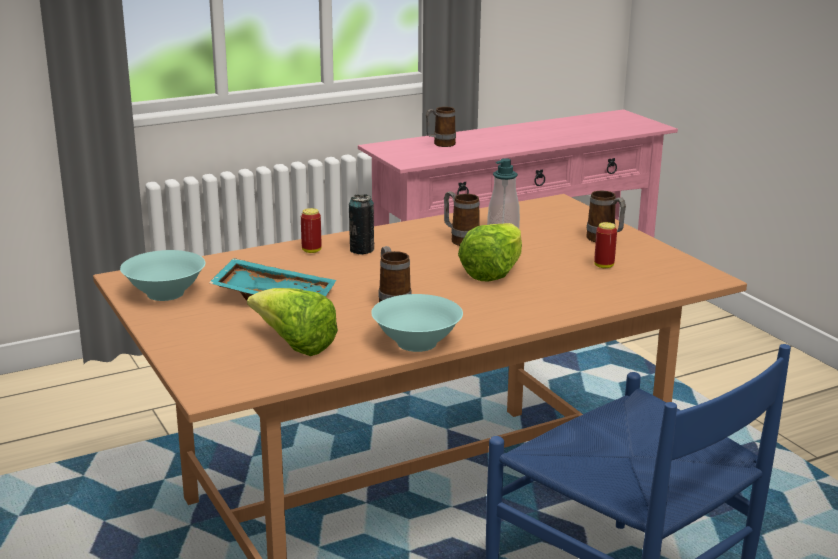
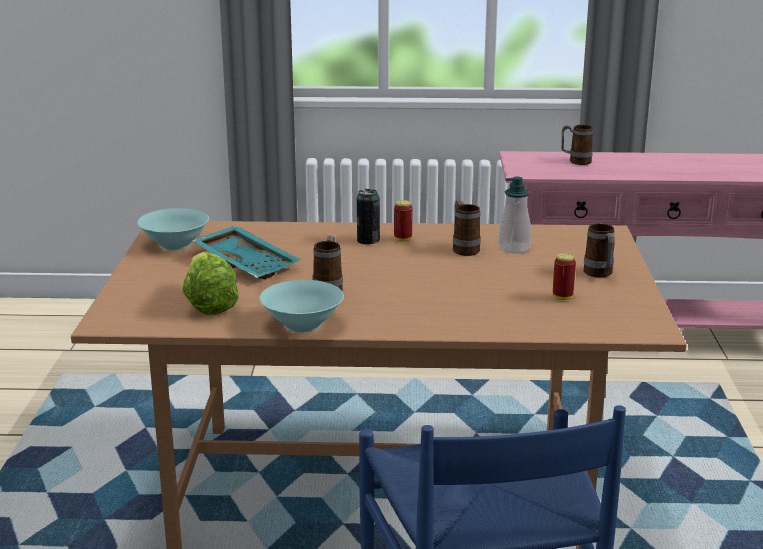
camera: 30 degrees right, 0 degrees up
(311, 251) = (327, 233): can -> can (403, 239)
(493, 272) = (451, 282): lettuce -> none

